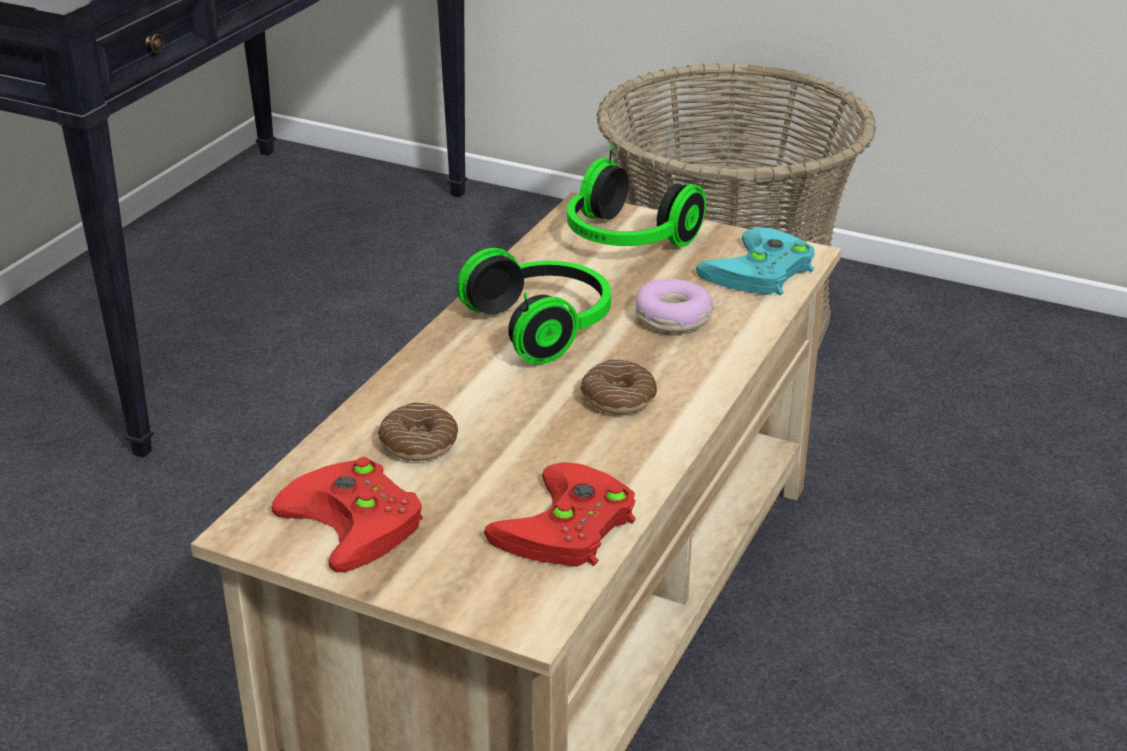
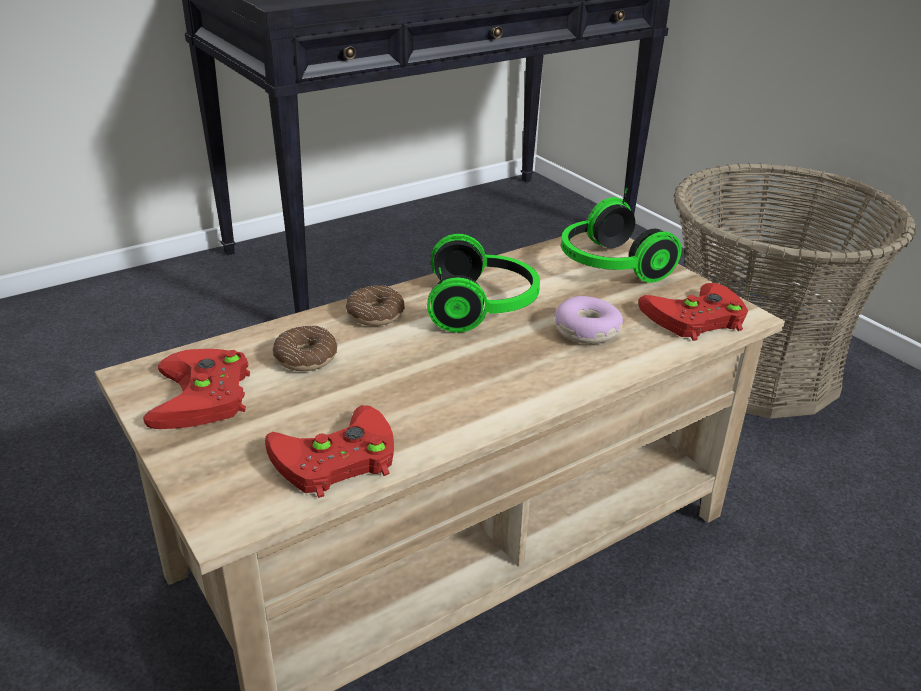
camera: 30 degrees right, 0 degrees up
(618, 398) = (480, 375): donut -> donut (375, 314)
(760, 272) = (693, 318): turquoise game controller -> red game controller

